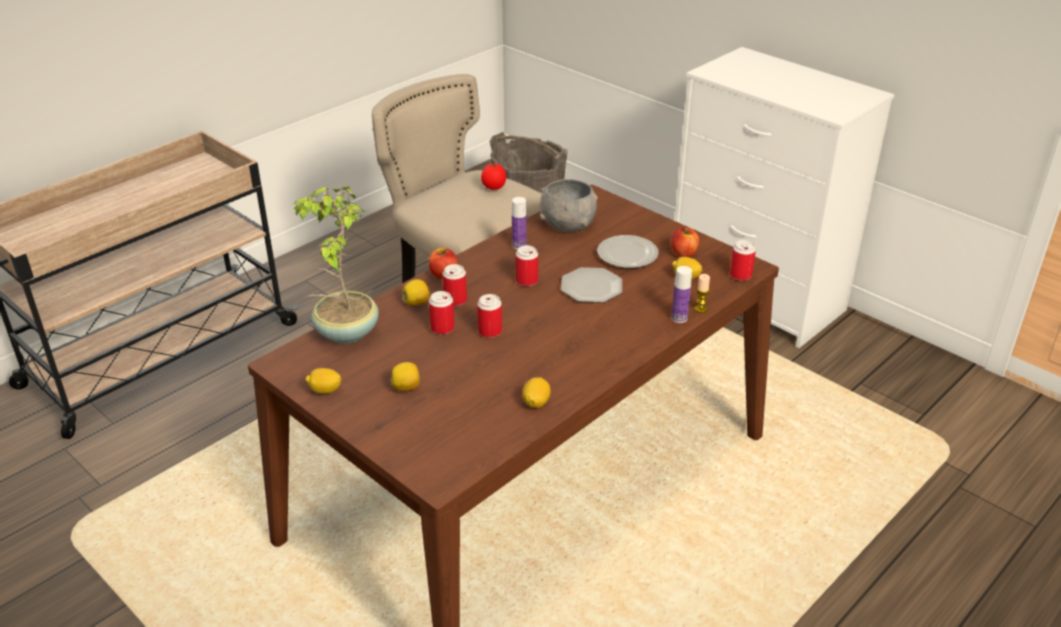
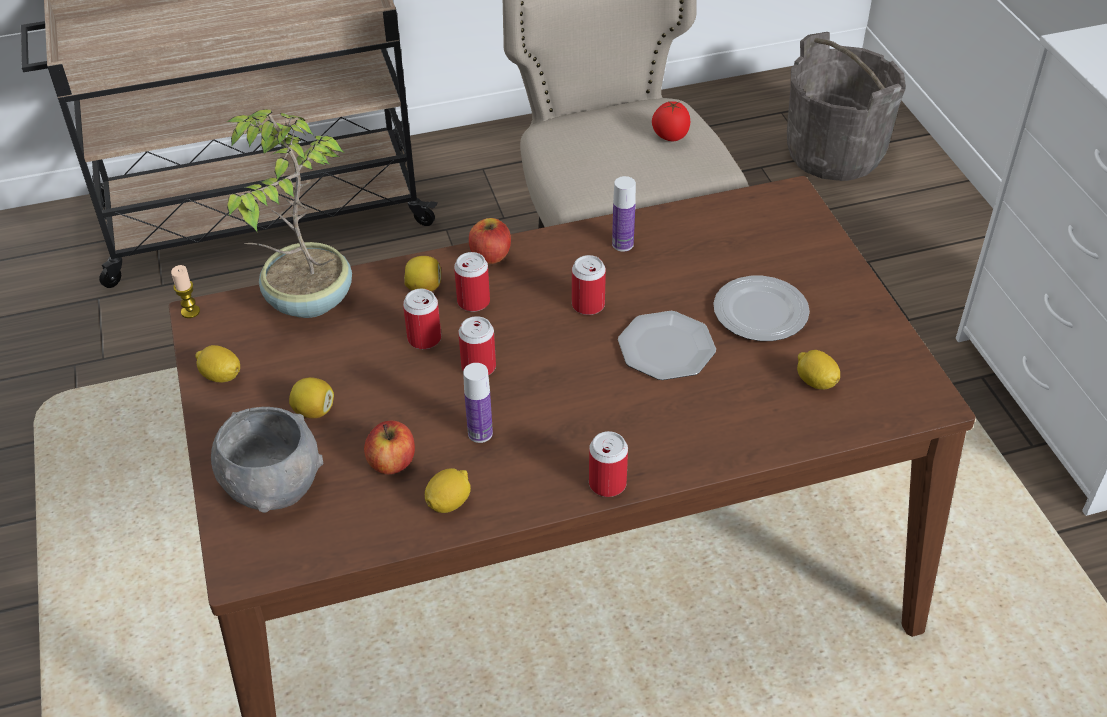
camera: 30 degrees right, 10 degrees up
(567, 225) = (715, 233): grey bowl -> grey bowl (273, 484)
(679, 318) = (749, 447): bottle -> bottle (480, 433)
(684, 253) = (846, 339): apple -> apple (392, 462)
(700, 309) = (793, 444): candle -> candle (190, 311)
(740, 275) = (902, 409): can -> can (607, 484)

